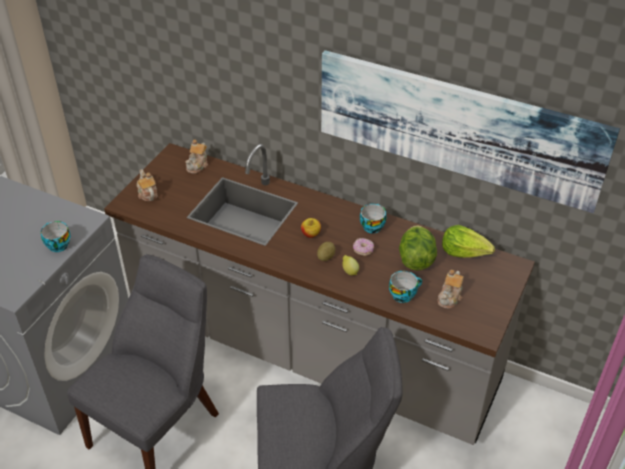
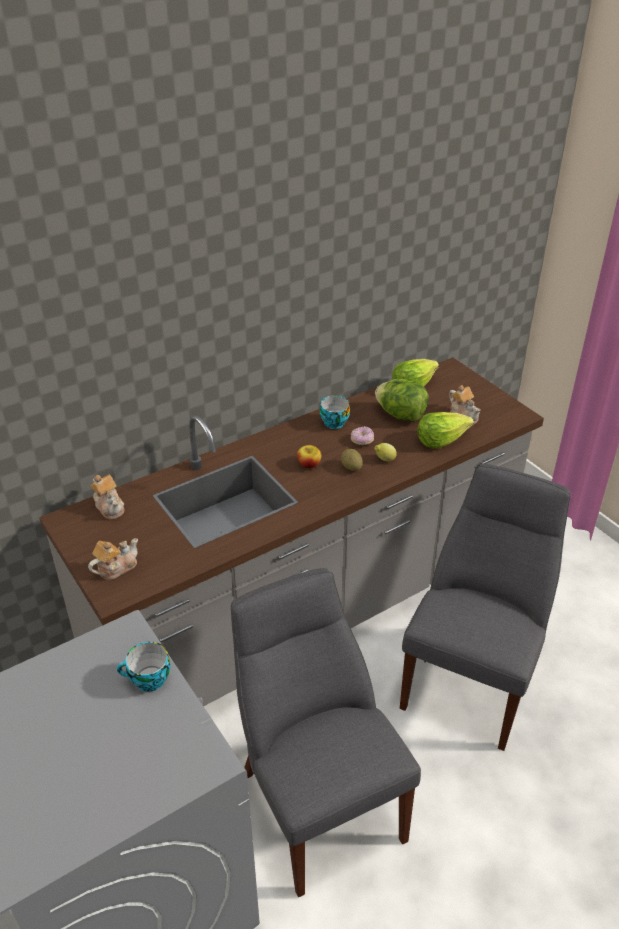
camera: 60 degrees left, 5 degrees down
(147, 193) = (116, 567): teapot -> teapot turned 135 degrees clockwise
(403, 294) = (441, 440): cup -> lettuce
(457, 128) = (377, 262): picture -> none

